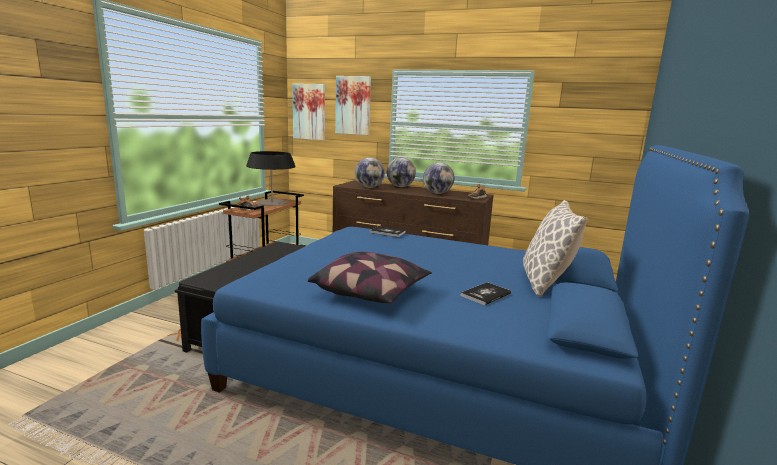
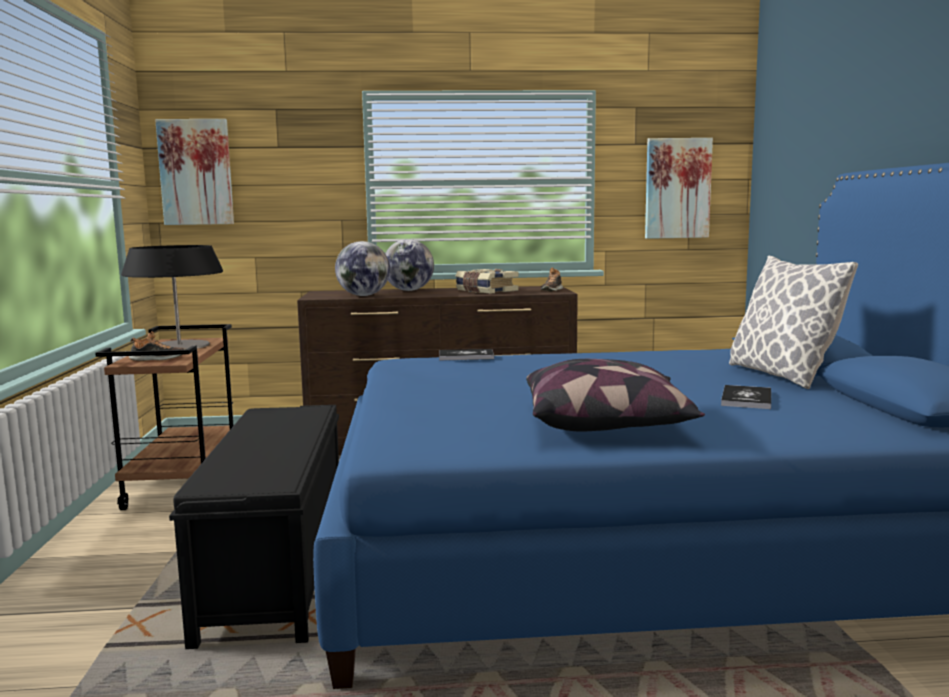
camera: 25 degrees left, 5 degrees down
(353, 105) = (289, 156): picture -> picture (677, 188)
(437, 193) = (485, 291): globe -> book

